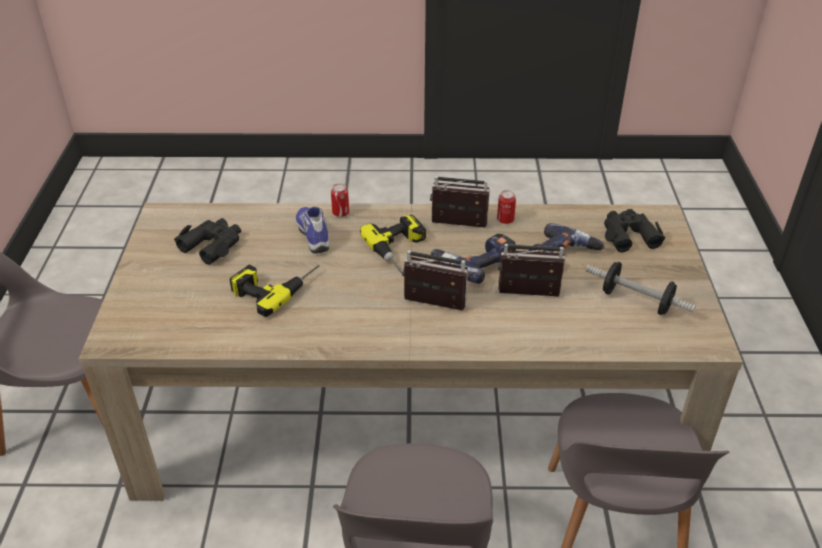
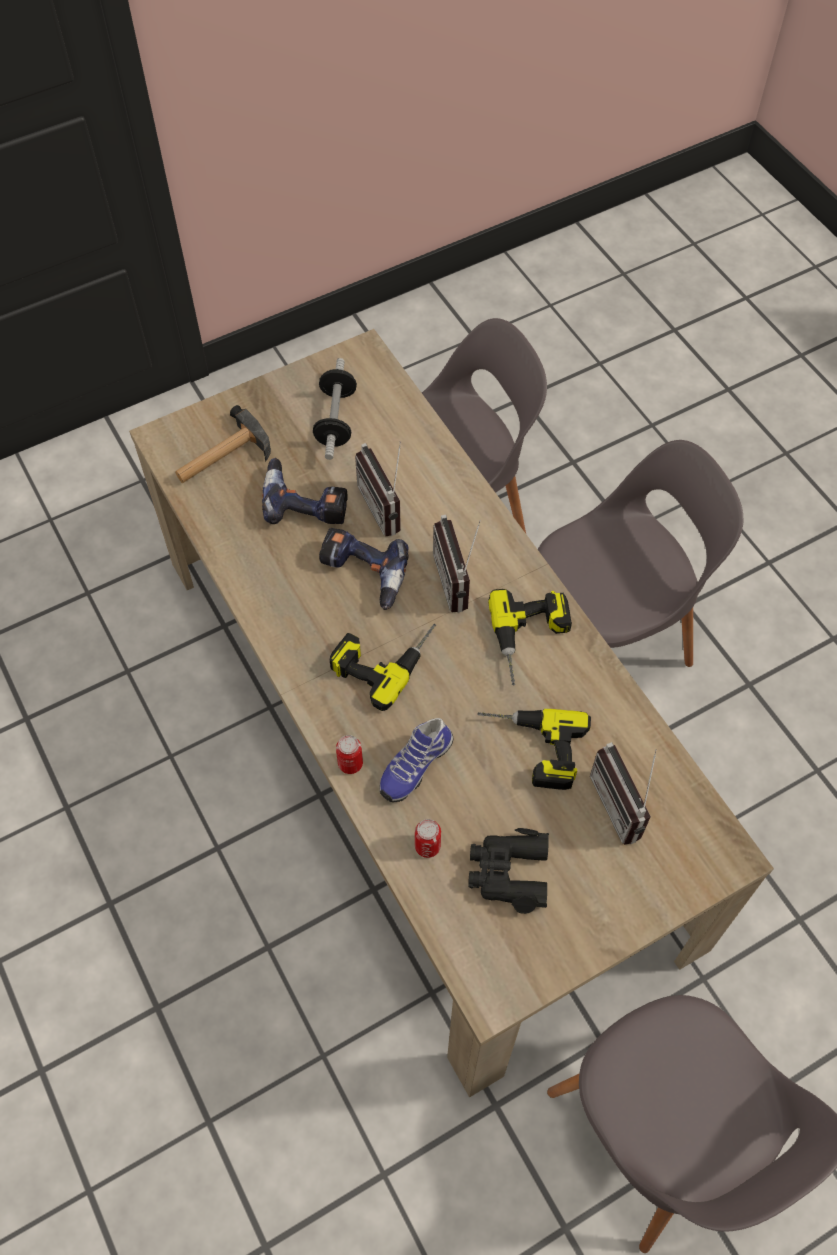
camera: 120 degrees left, 20 degrees up
(352, 321) = (532, 640): none -> power drill
(457, 226) = (301, 621): radio -> radio (624, 805)
(505, 220) = (259, 579): can -> can (427, 846)
(628, 235) = (221, 457): black binoculars -> hammer

